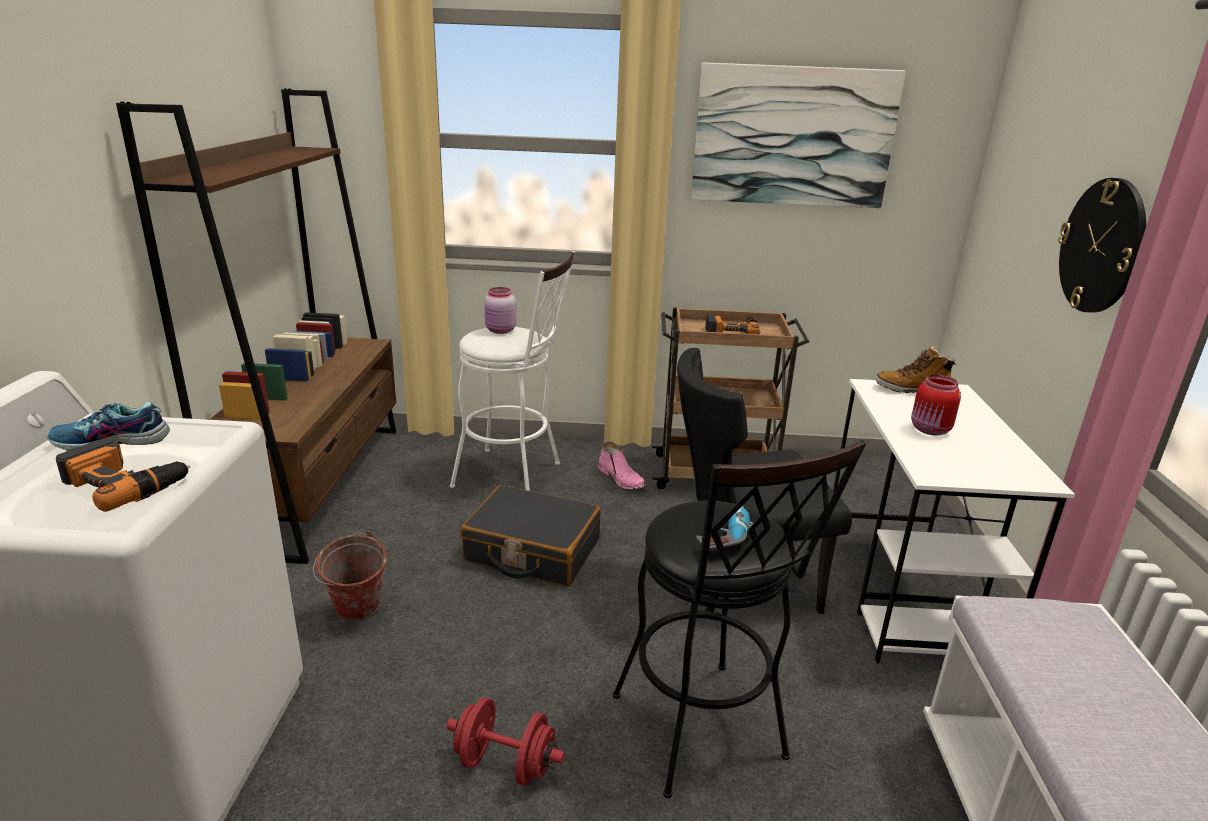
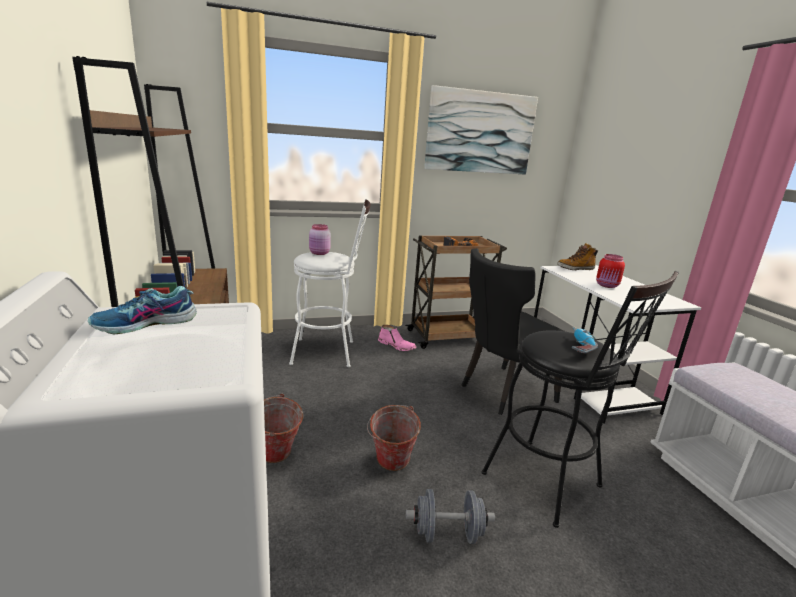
camera: 20 degrees left, 5 degrees down
(126, 482) = (197, 349): power drill -> none
(492, 656) = (390, 465): none -> bucket
(505, 764) = (447, 534): red dumbbell -> grey dumbbell
(532, 551) = (371, 395): black suitcase -> none
(1102, 246) = (677, 180): wall clock -> none

